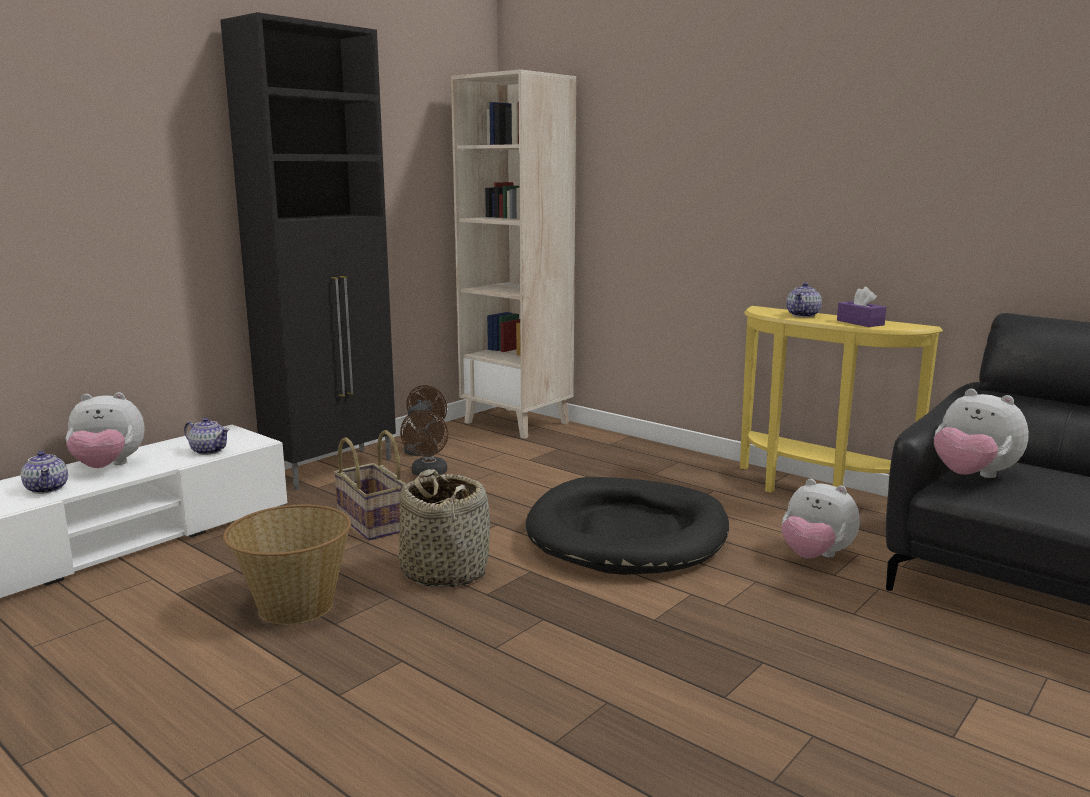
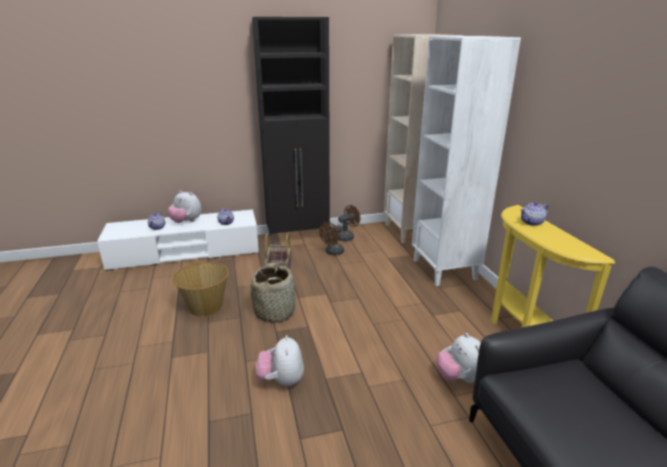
camera: 35 degrees right, 10 degrees up
(627, 533) = (378, 322): black dog bed -> none
(630, 453) = (445, 270): none -> white bookcase
(860, 323) = (557, 240): purple tissue box -> none
(972, 476) = (535, 380): plush toy -> plush toy (281, 380)

